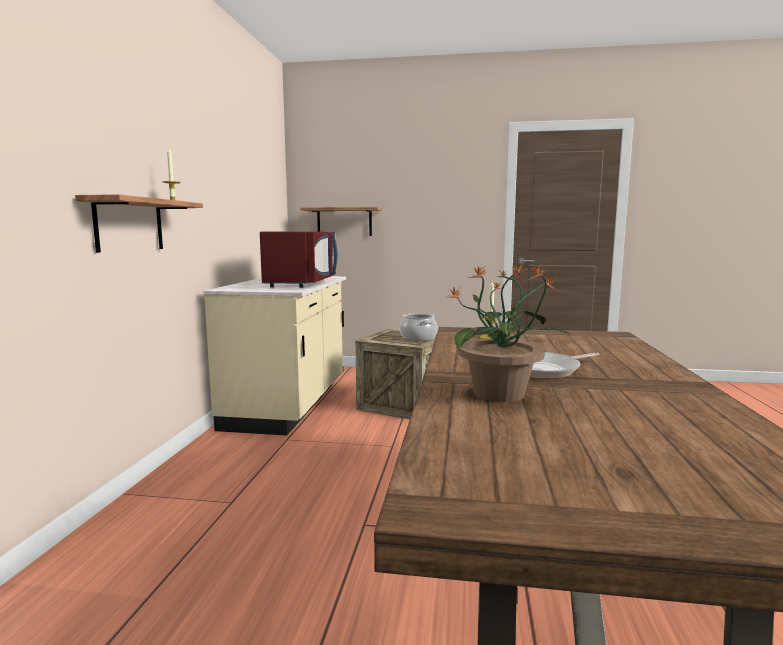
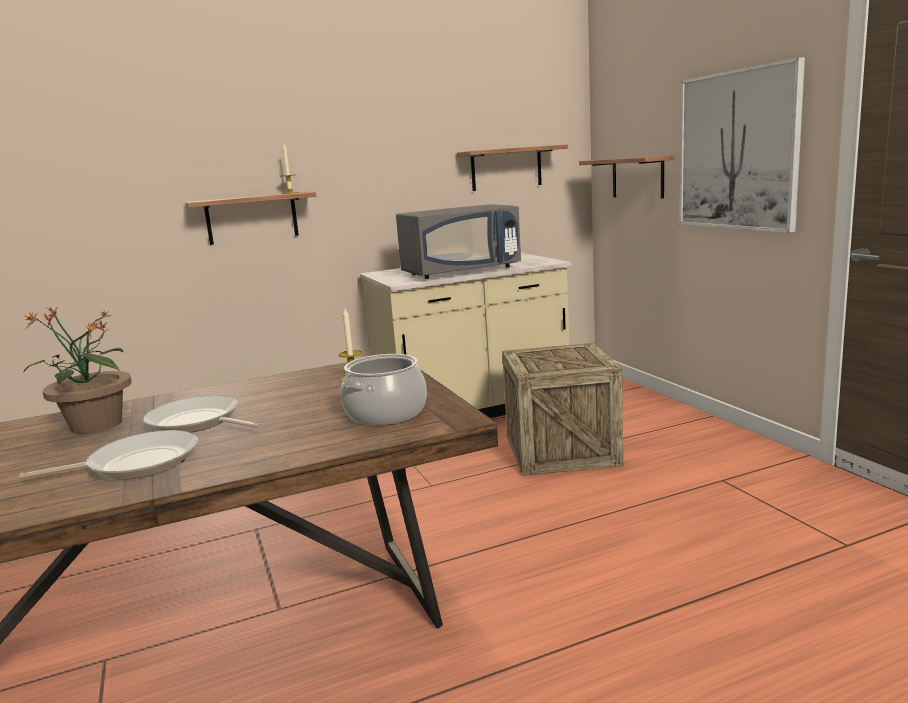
camera: 60 degrees right, 5 degrees up
(261, 206) = (506, 168): none -> shelf
(301, 283) = (461, 271): red microwave -> grey microwave
(418, 338) = (567, 364): cooking pot -> cooking pot (386, 413)
(435, 207) = (737, 151): none -> picture
(635, 387) = (137, 463): none -> frying pan

